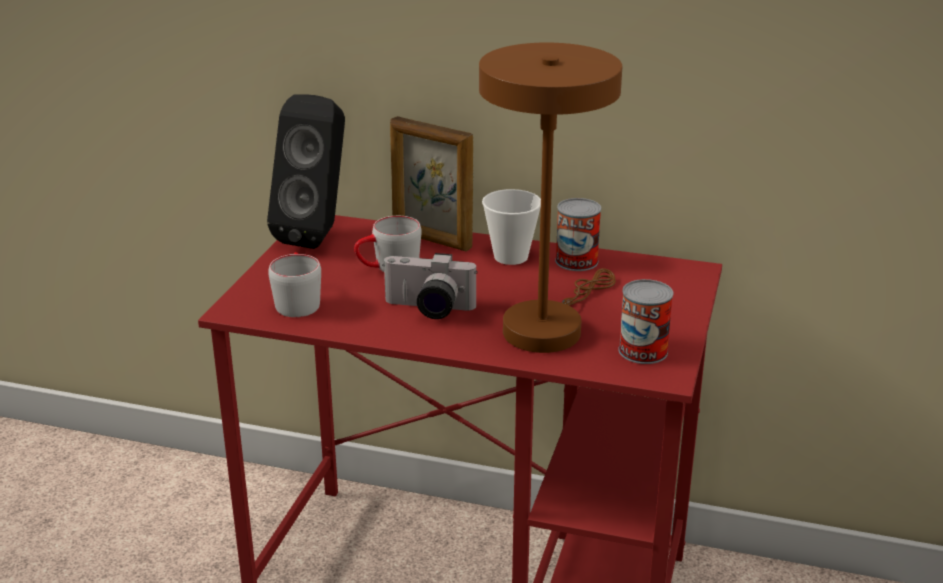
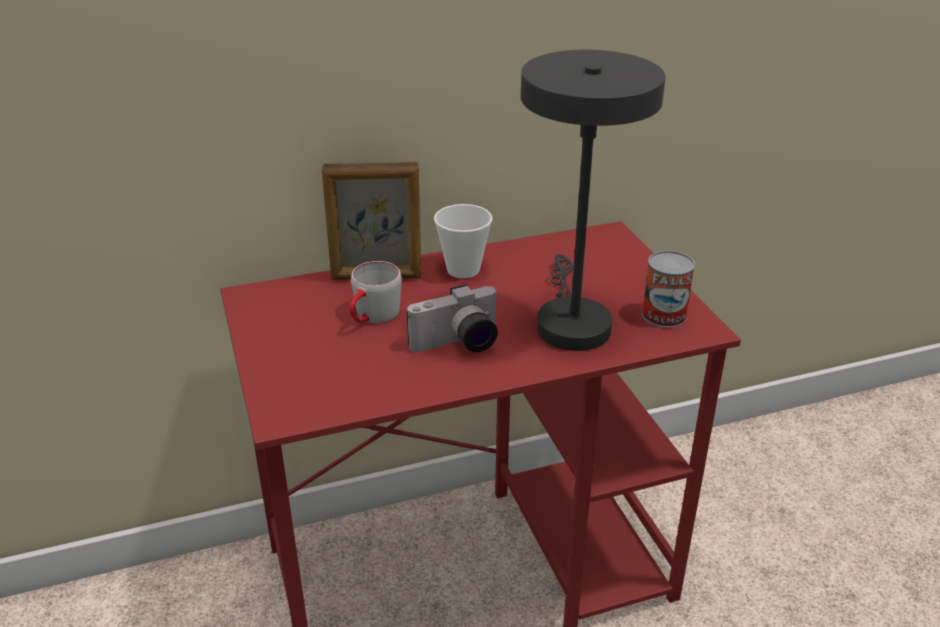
camera: 35 degrees left, 5 degrees up
(297, 301) = (331, 383): grey mug -> none
(318, 235) = (266, 308): black speaker -> none
(548, 325) = (570, 321): brown table lamp -> grey table lamp
(576, 261) = (518, 255): can -> none

